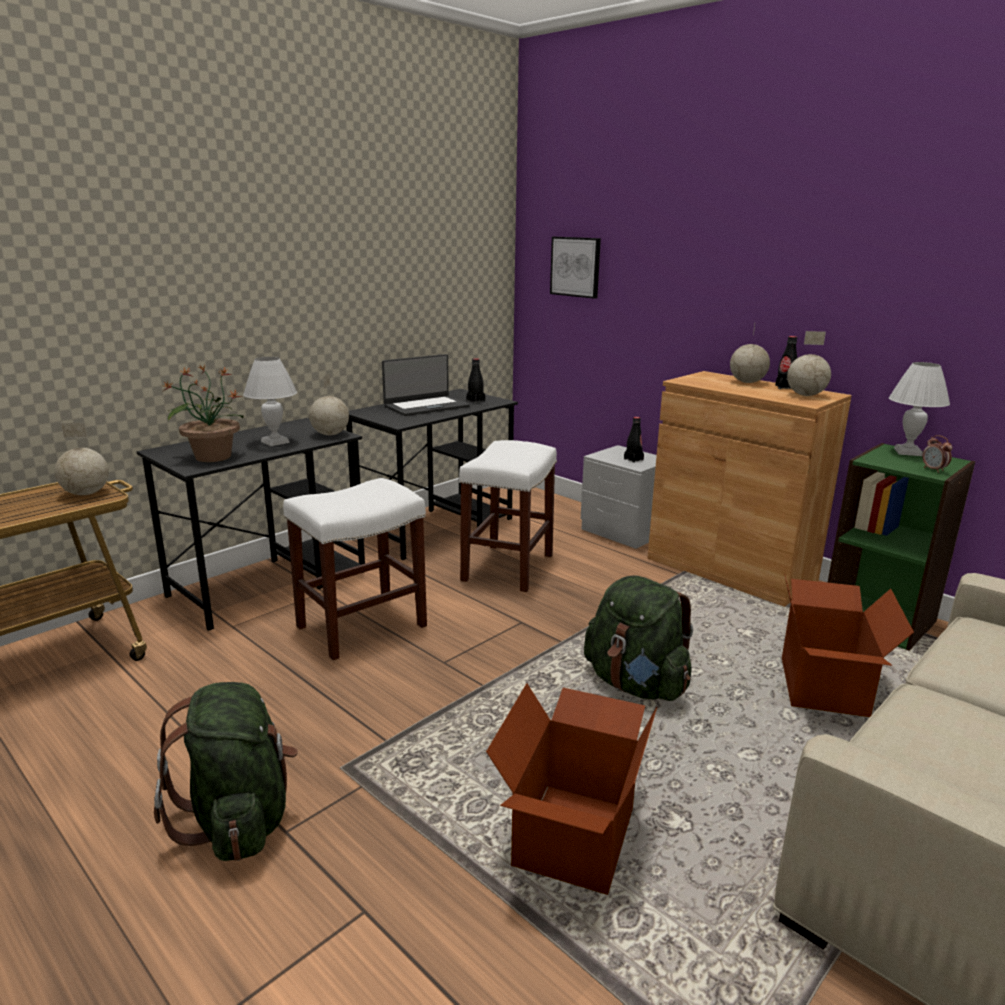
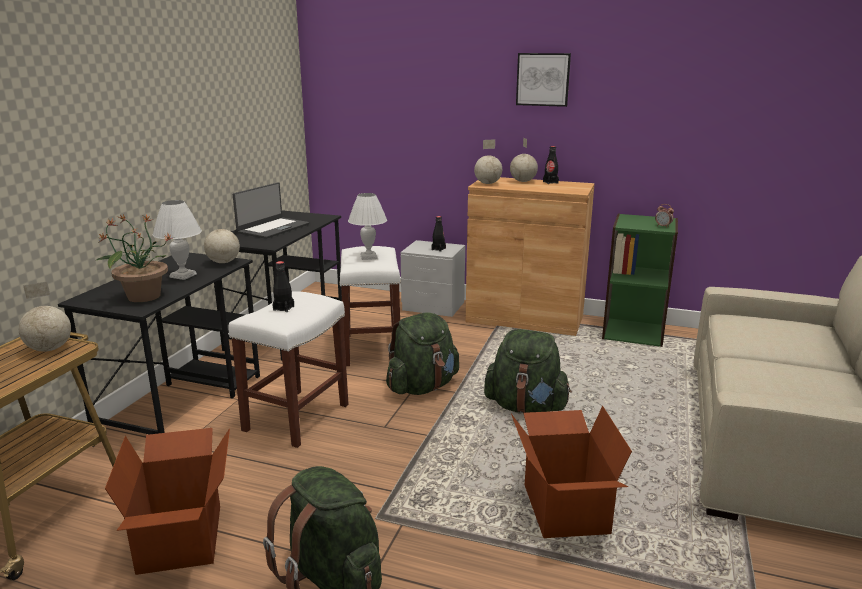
camera: 25 degrees left, 0 degrees up
(475, 401) = (307, 219): black bottle -> black bottle (283, 308)
(527, 626) = (422, 387): none -> green backpack
(576, 267) = (363, 102): picture -> picture (543, 79)
(805, 395) = (569, 186): globe -> globe (487, 183)
(825, 687) = (634, 380): cardboard box -> cardboard box (183, 538)
(907, 452) = (637, 217): white table lamp -> white table lamp (368, 257)

